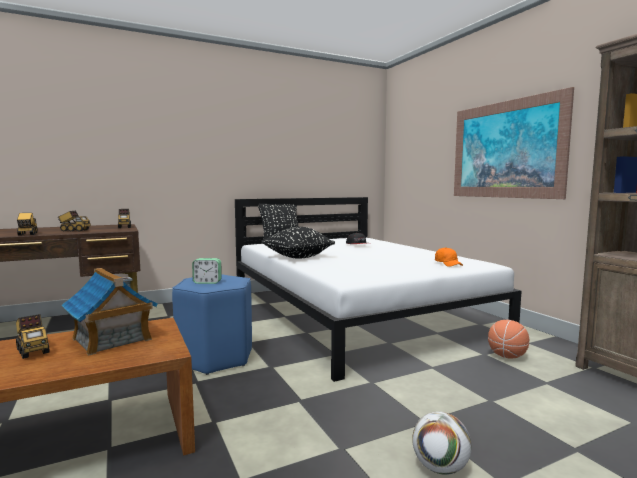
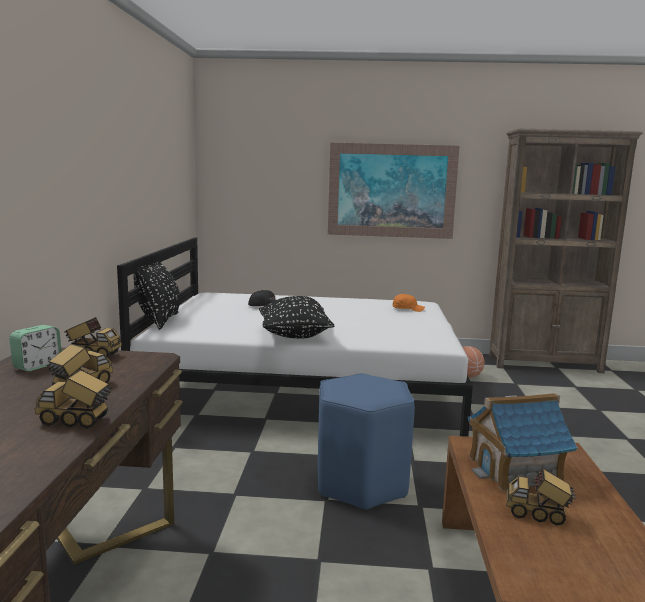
camera: 60 degrees left, 5 degrees up
(32, 351) = (537, 514): toy truck -> toy truck turned 150 degrees counterclockwise
(207, 282) = (373, 391): alarm clock -> alarm clock (37, 366)
(440, 468) = (610, 449): football -> none

